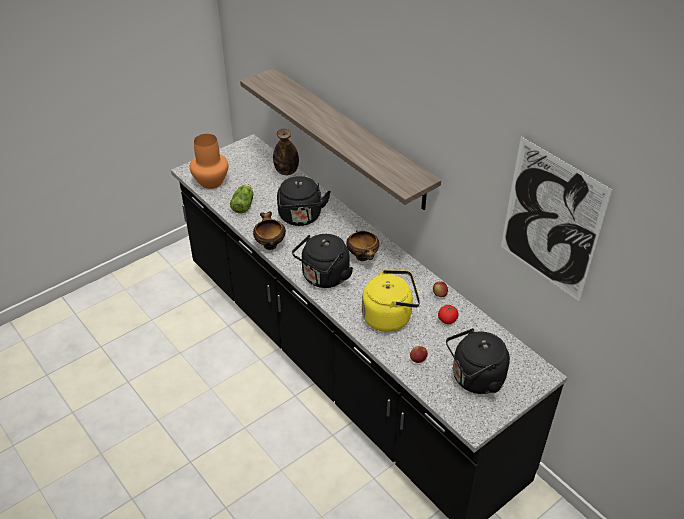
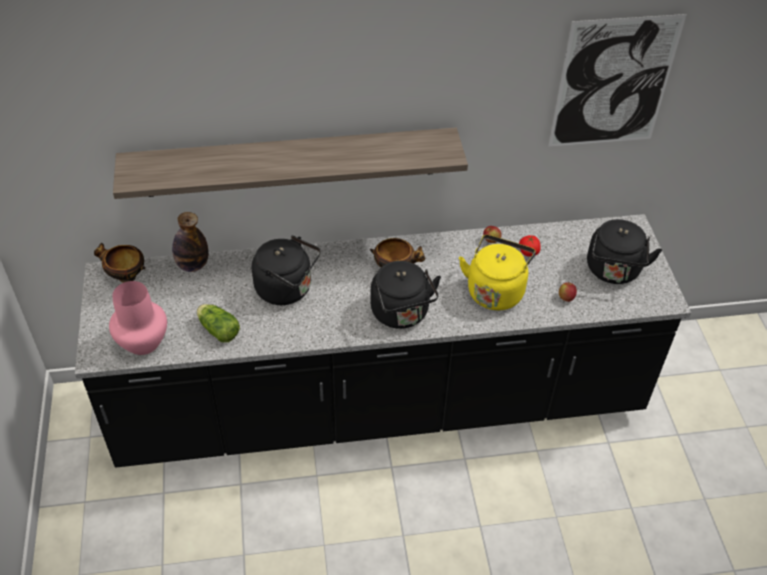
camera: 60 degrees left, 5 degrees up
(211, 182) = (144, 342): orange vase -> pink vase
(269, 244) = (310, 336): bowl -> bowl (125, 277)

